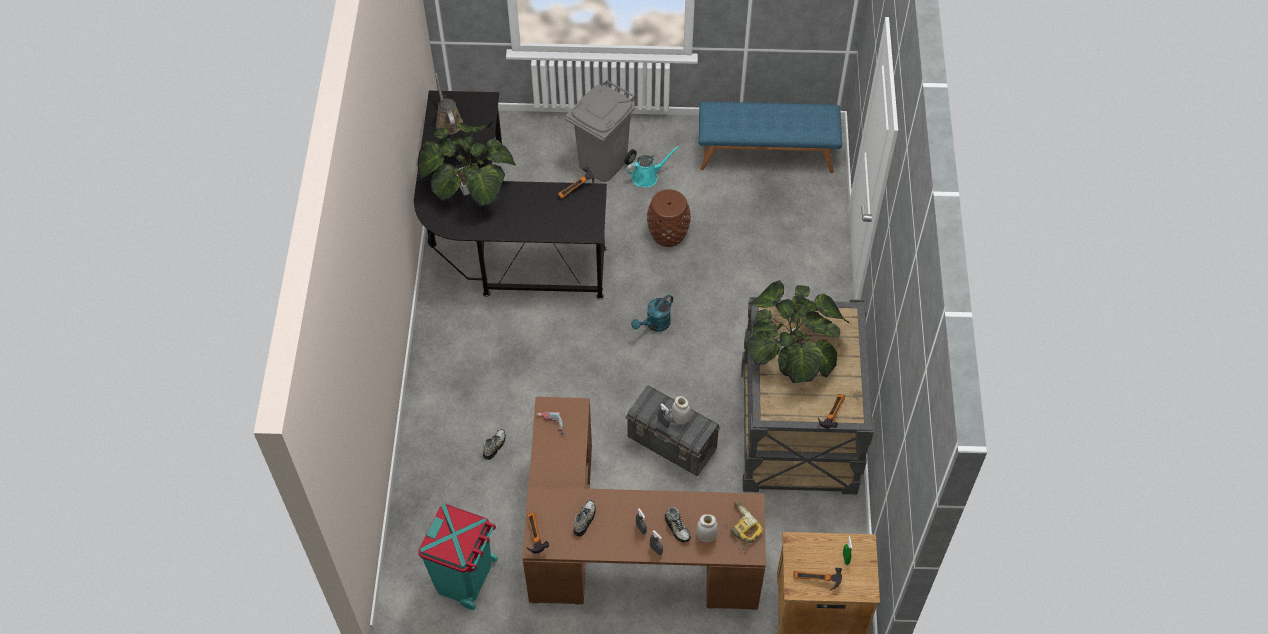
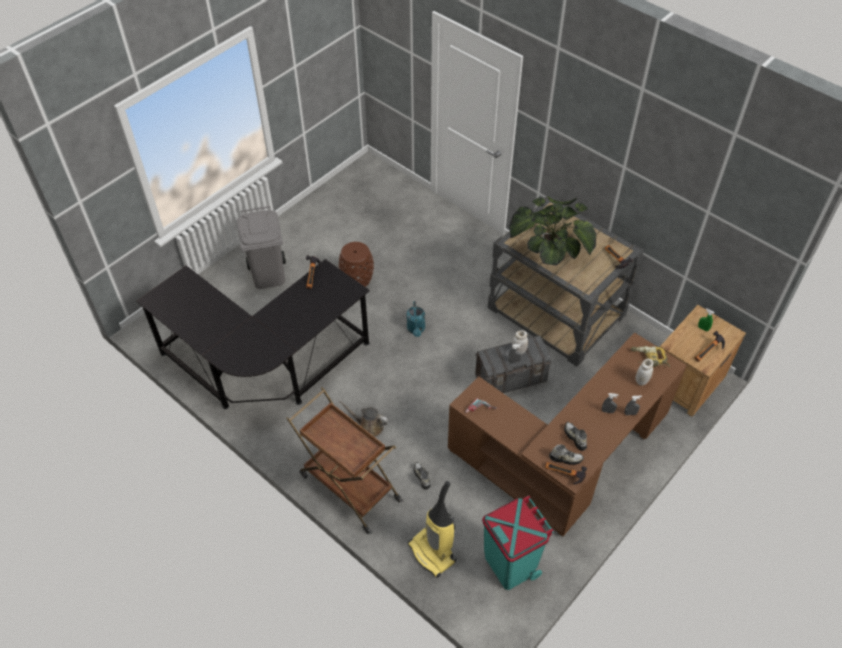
camera: 50 degrees left, 5 degrees down
(425, 508) = (433, 553): none -> vacuum cleaner
(434, 398) = (349, 487): none -> brown cart
(448, 121) = (176, 307): brown watering can -> brown watering can (368, 426)
(470, 183) = (242, 327): potted plant -> none
(647, 176) = (304, 261): turquoise watering can -> none
(677, 528) = (623, 391): shoe -> shoe (565, 458)
(766, 153) = (352, 198): blue bench -> none

